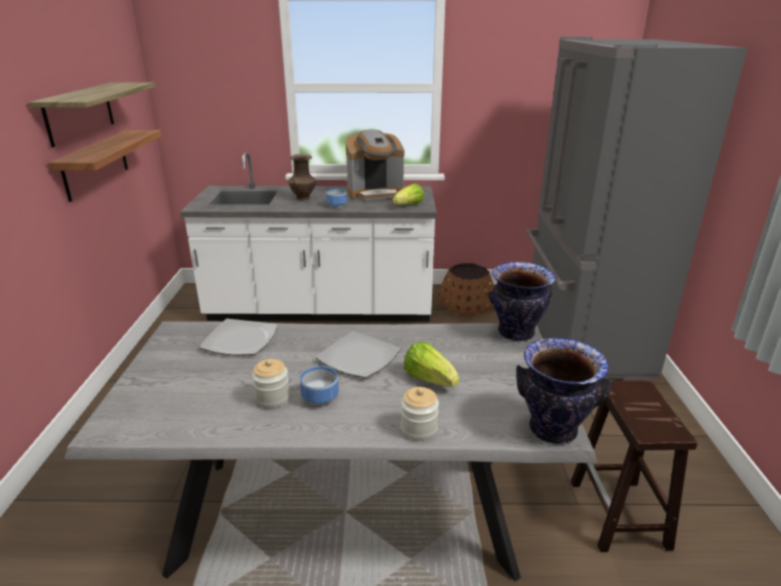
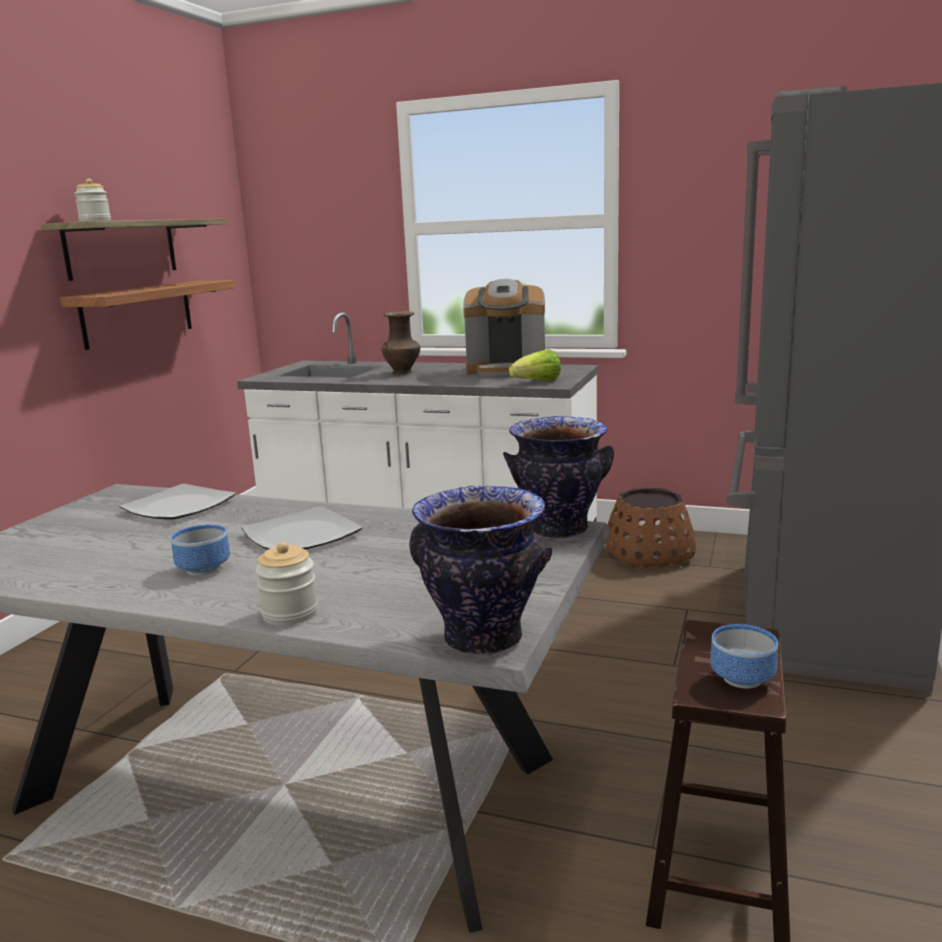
camera: 20 degrees right, 10 degrees down
(272, 398) = (147, 563): jar -> jar (95, 221)
(336, 205) = (437, 380): bowl -> bowl (742, 677)
(429, 379) = (368, 565): lettuce -> none

